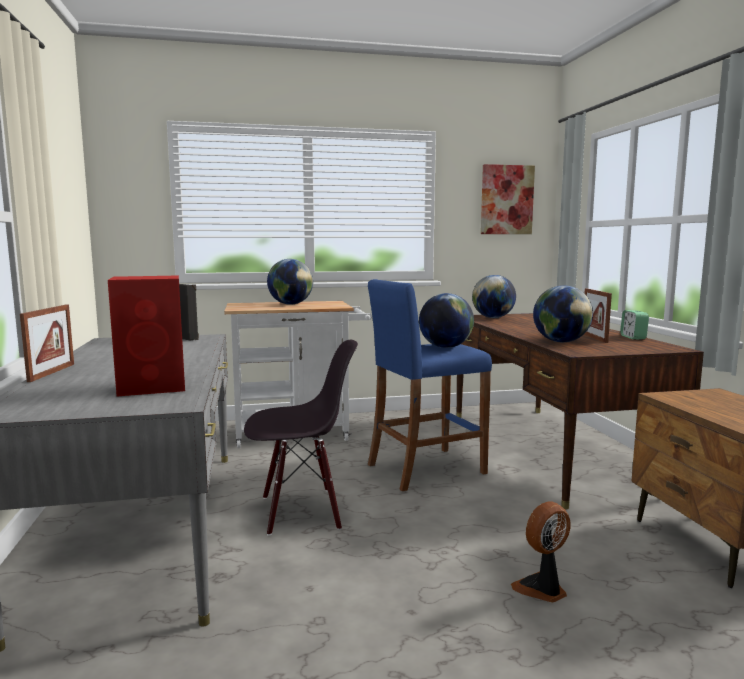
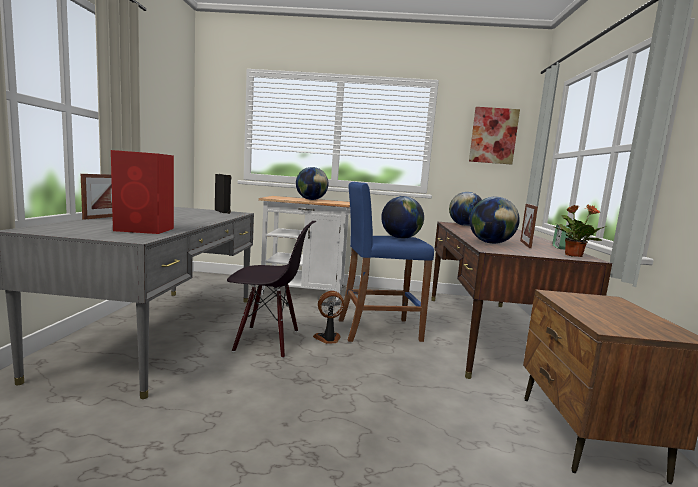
camera: 15 degrees right, 0 degrees up
(542, 589) = (399, 433): fan -> fan (328, 339)
(658, 346) = (573, 255): none -> potted plant

